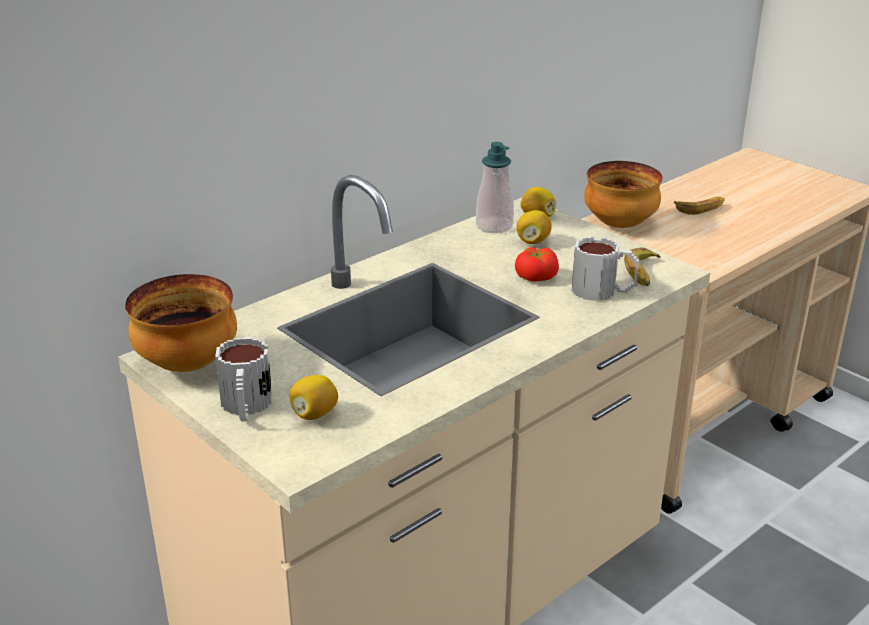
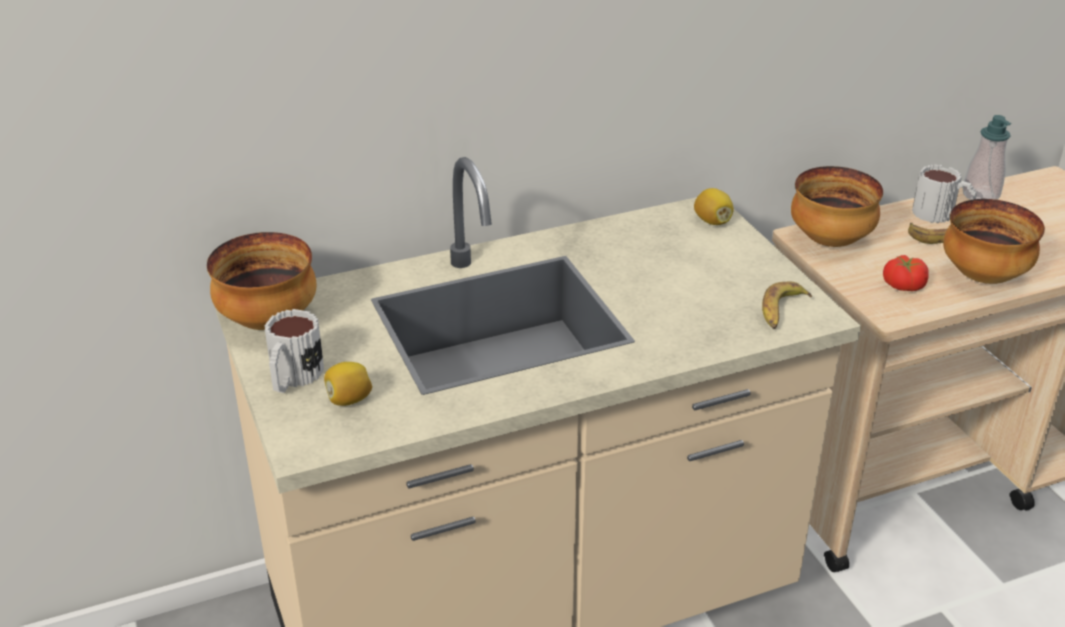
camera: 20 degrees right, 5 degrees up
(494, 226) = (658, 224): soap dispenser -> soap dispenser (980, 195)
(533, 241) = (687, 250): lemon -> none
(535, 276) = (662, 293): tomato -> tomato (903, 285)
(603, 291) = (723, 325): mug -> mug (941, 215)
(750, 230) = (982, 276): none -> bowl

